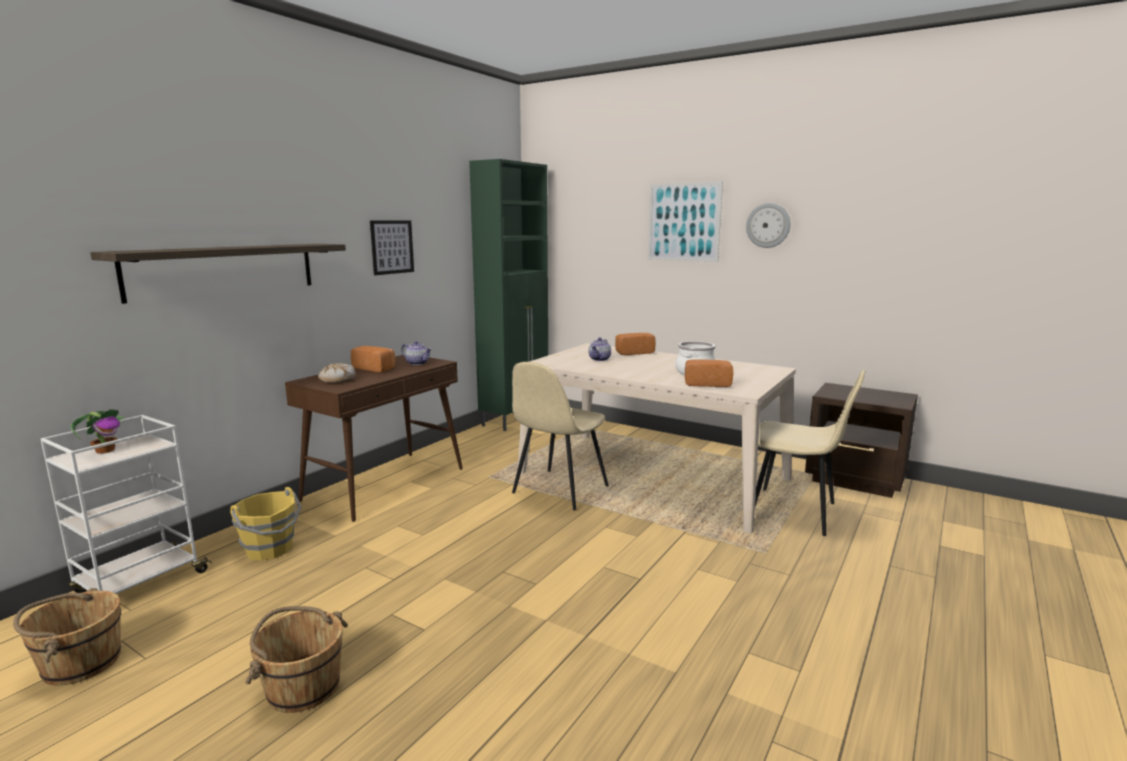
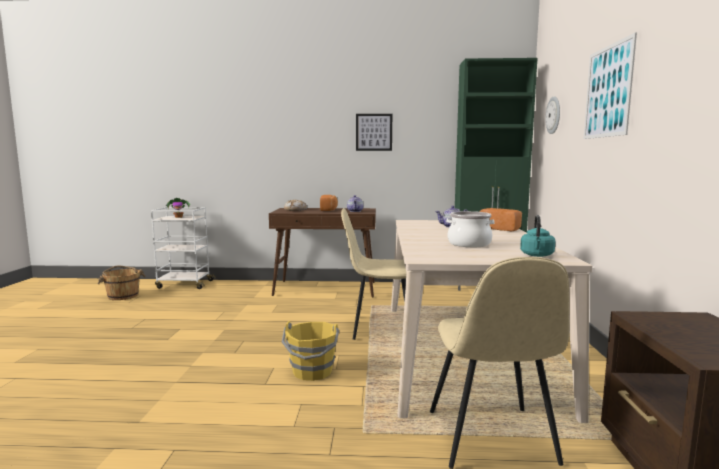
camera: 60 degrees right, 5 degrees down
(224, 270) = (255, 140): shelf -> none
(270, 549) = (228, 291): yellow bucket -> yellow bucket (312, 372)
(302, 687) = (110, 330): brown bucket -> none
(707, 384) = (431, 249): bread -> none
(756, 369) = (537, 255): none -> turquoise kettle
(768, 225) = (669, 77): wall clock -> wall clock (553, 115)

